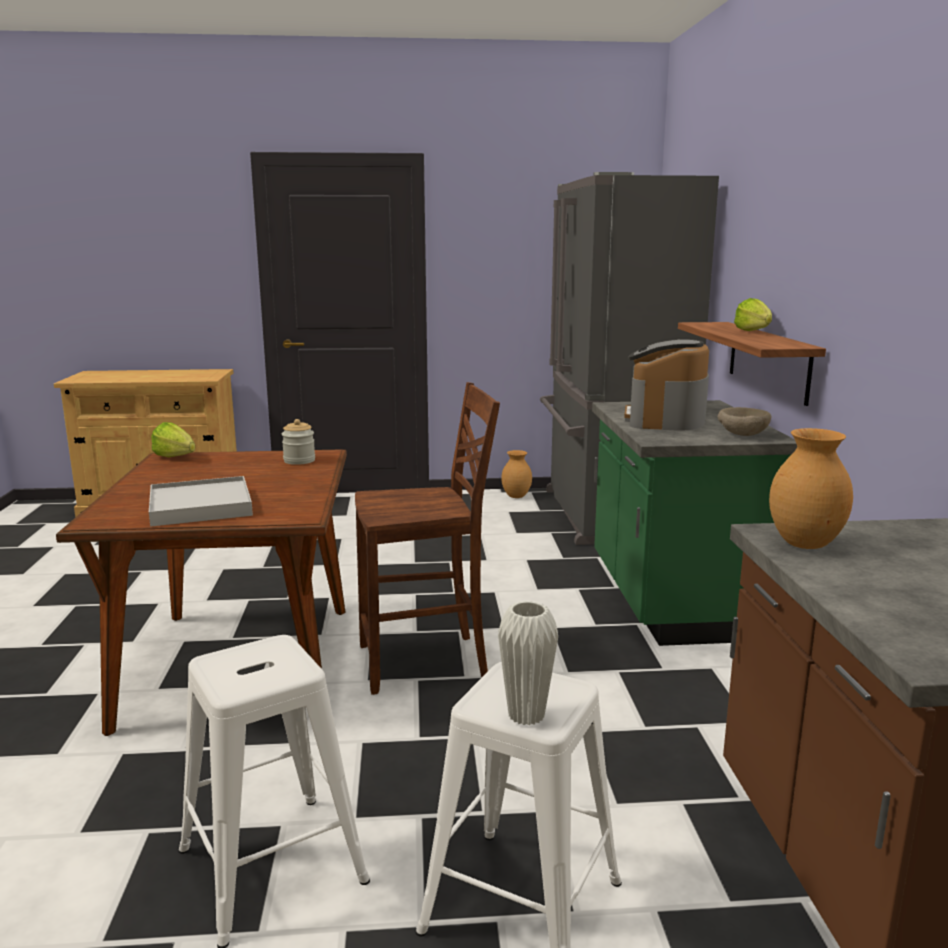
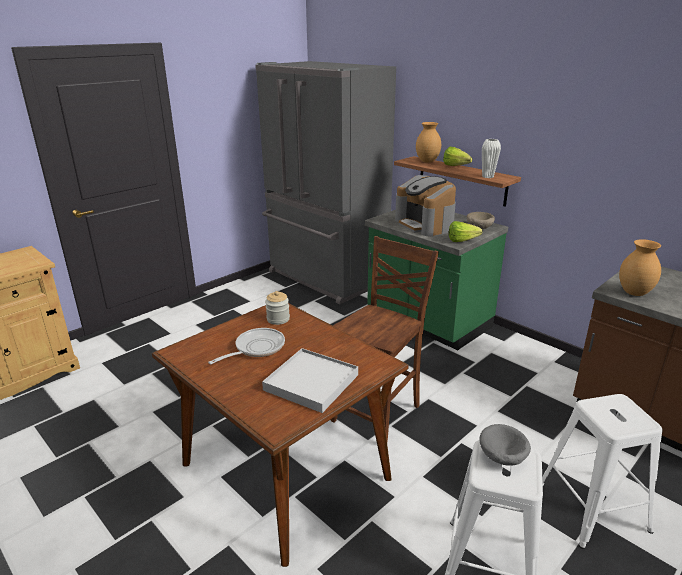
camera: 40 degrees left, 10 degrees up
(177, 459) = (191, 349): lettuce -> lettuce (465, 241)
(225, 473) = (256, 348): none -> frying pan
(268, 657) = (501, 458): none -> grey bowl
(516, 496) = (258, 281): brown vase -> brown vase (427, 161)
(526, 715) = (636, 423): white vase -> white vase (487, 176)

